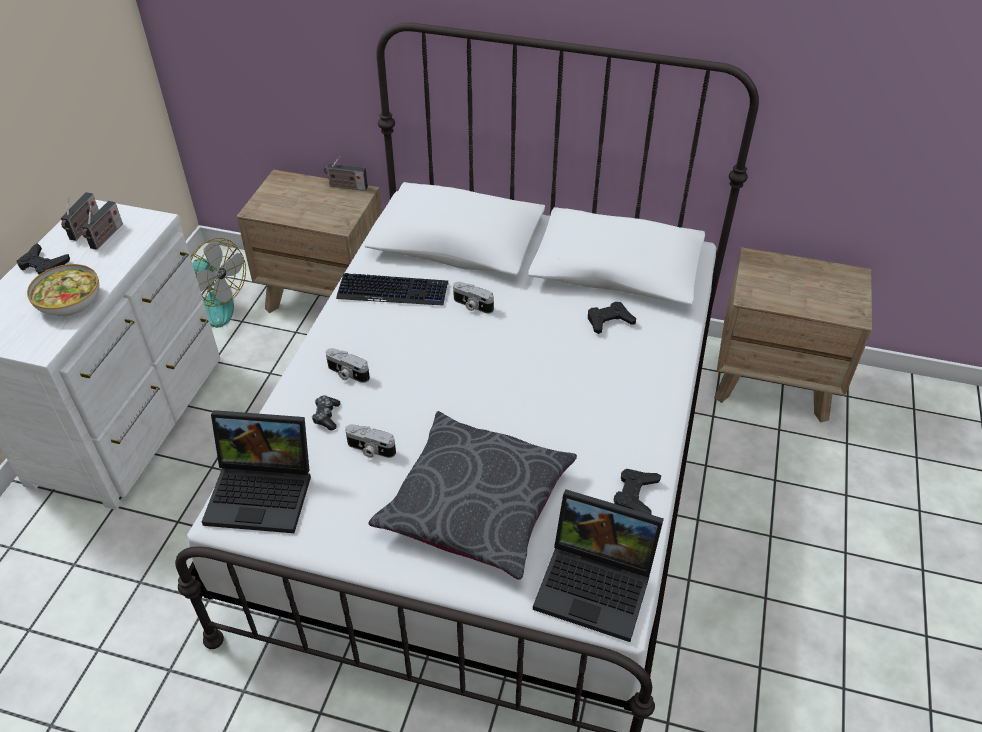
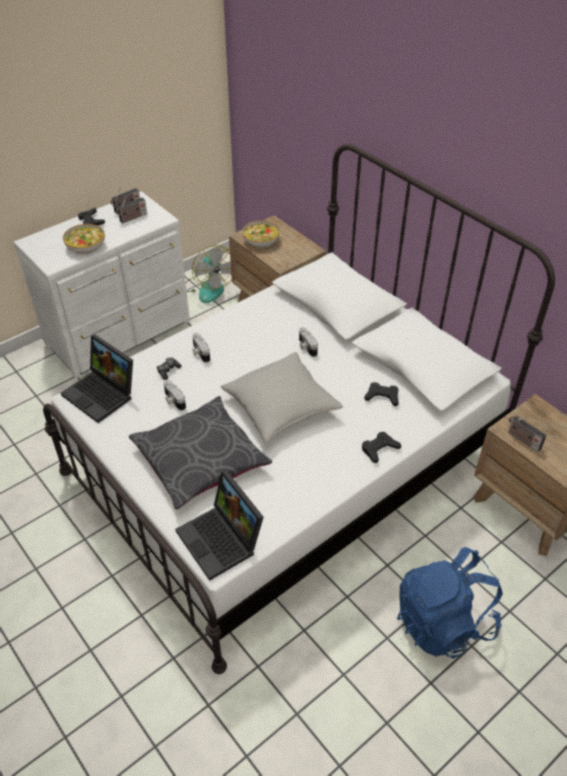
camera: 35 degrees right, 0 degrees up
(286, 206) = (261, 240): none -> bowl
(346, 186) = (306, 242): radio -> radio (522, 440)
(393, 291) = (269, 317): keyboard -> none
(510, 389) = (281, 407): none -> grey pillow
(635, 495) = (293, 505): black game controller -> black game controller (379, 449)
(801, 544) = (444, 622): none -> blue backpack

